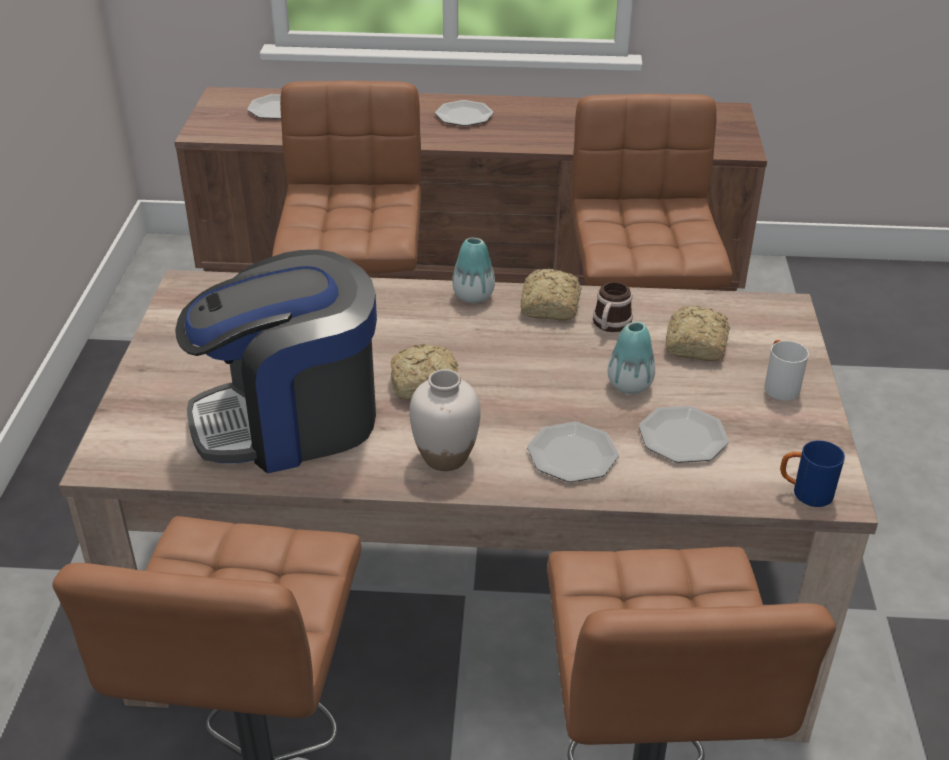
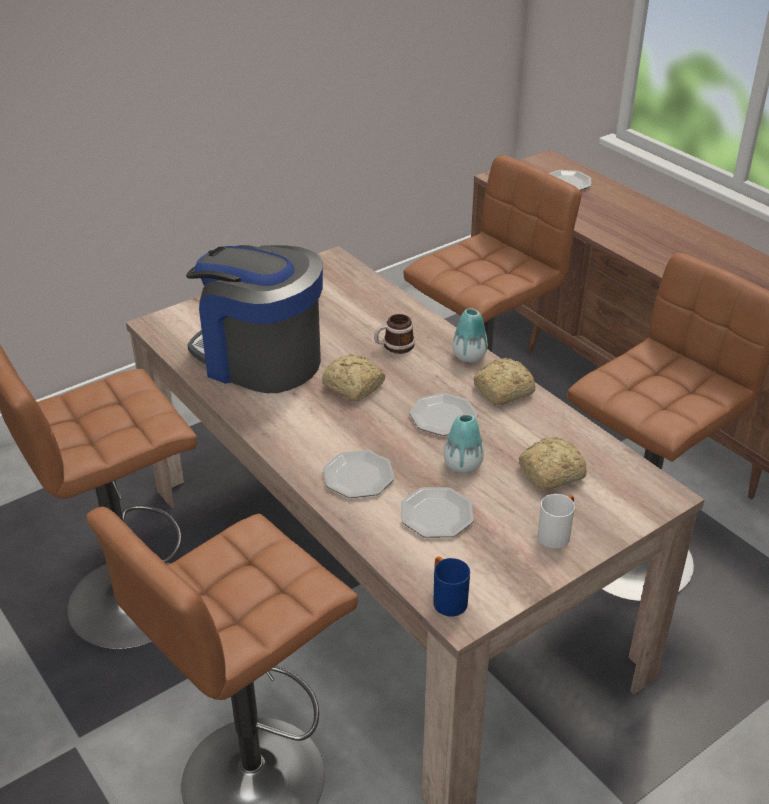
camera: 50 degrees right, 0 degrees up
(445, 457) = (295, 429): white vase -> none
(464, 115) = (689, 245): plate -> plate (444, 416)
(610, 325) = (519, 425): mug -> mug (394, 346)

